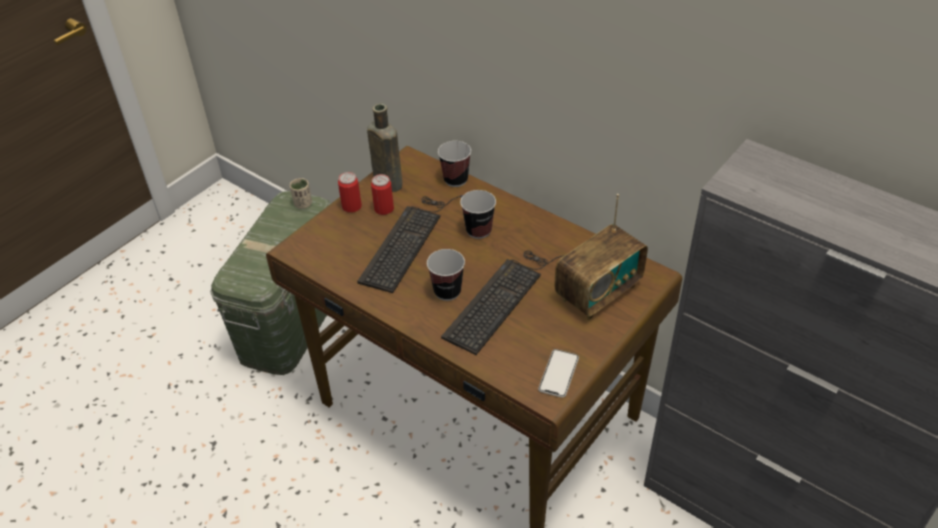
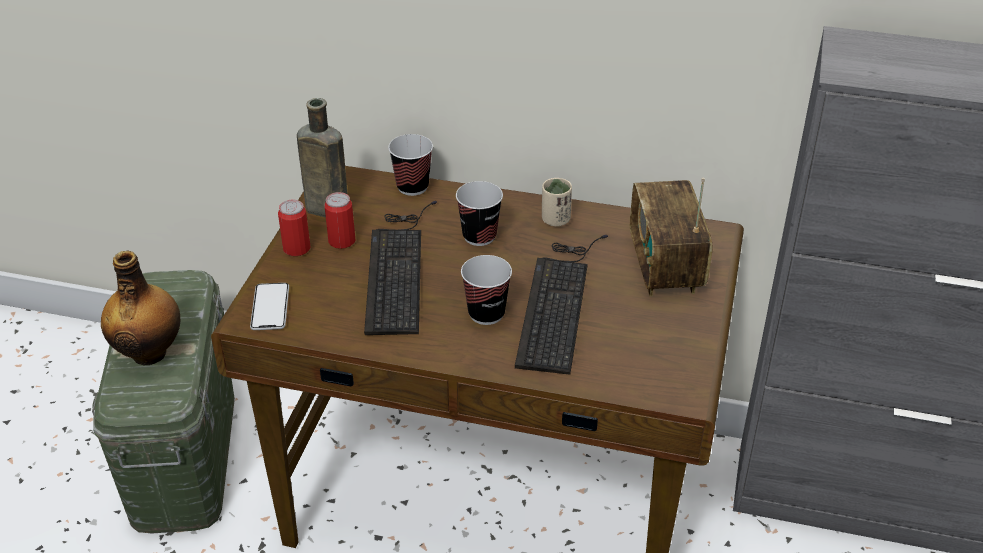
camera: 25 degrees left, 5 degrees down
(264, 248) = (150, 352): none -> bottle
(303, 204) = (173, 284): beige cup -> beige cup (555, 220)
(558, 374) = (680, 367): phone -> phone (270, 307)
(598, 292) = (665, 267): radio -> radio turned 150 degrees clockwise

